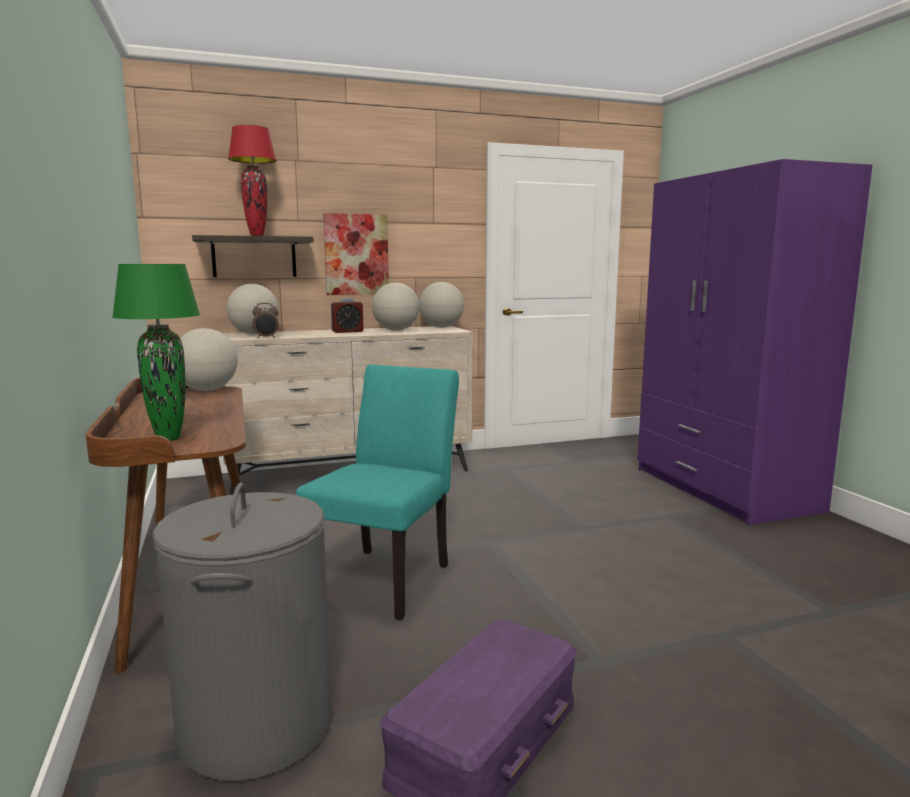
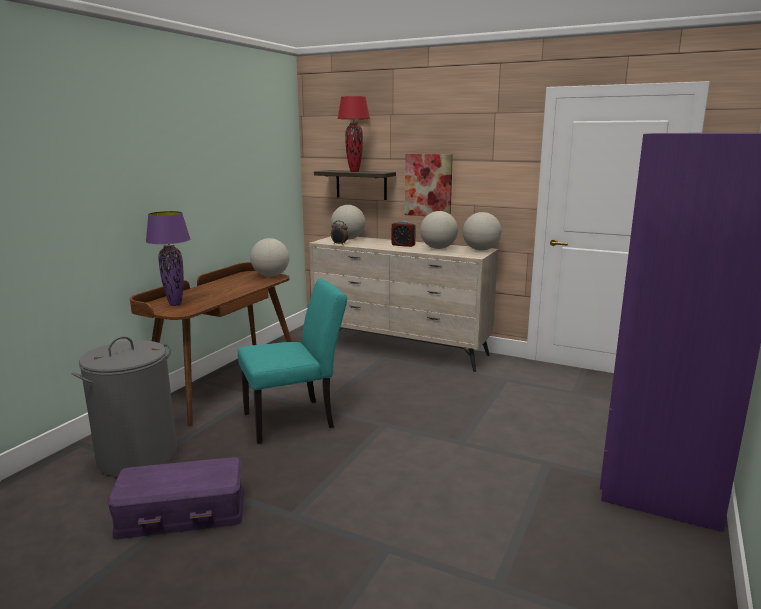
camera: 45 degrees right, 5 degrees up
(169, 439) = (175, 304): green table lamp -> purple table lamp

